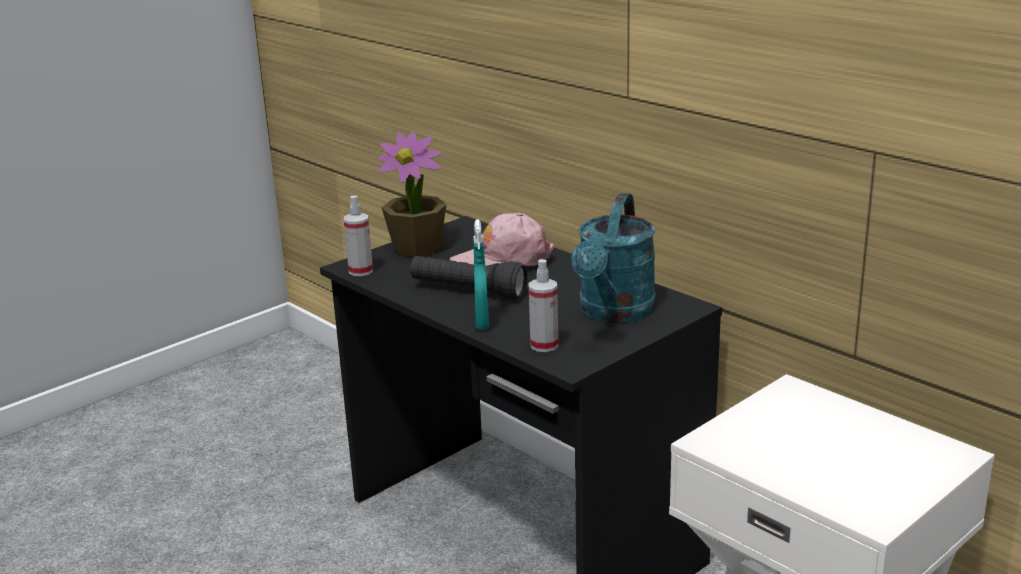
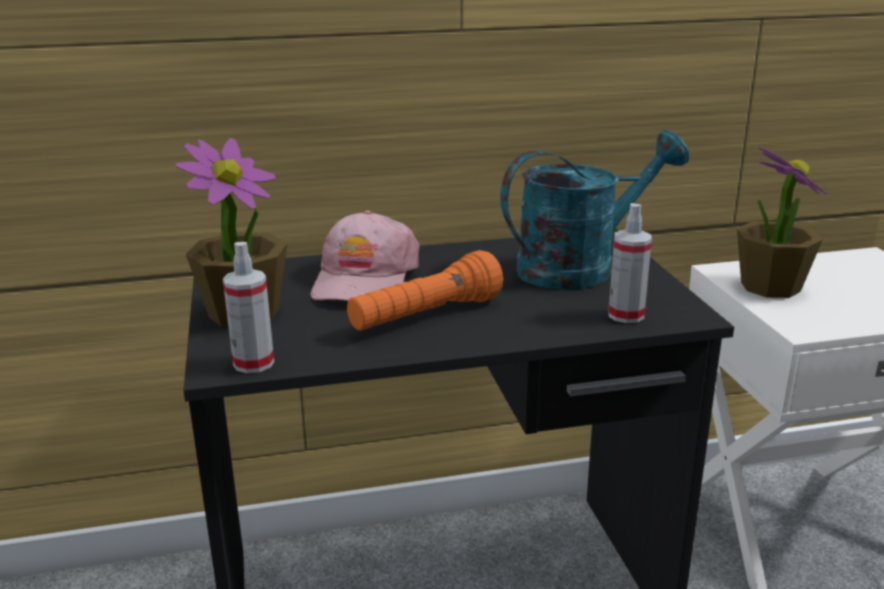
camera: 60 degrees left, 0 degrees up
(467, 291) = (425, 316): black flashlight -> orange flashlight
(482, 323) = (527, 330): turquoise spray bottle -> none
(614, 313) = (580, 267): turquoise watering can -> turquoise watering can turned 75 degrees counterclockwise
(784, 415) = (769, 286): none -> potted plant

